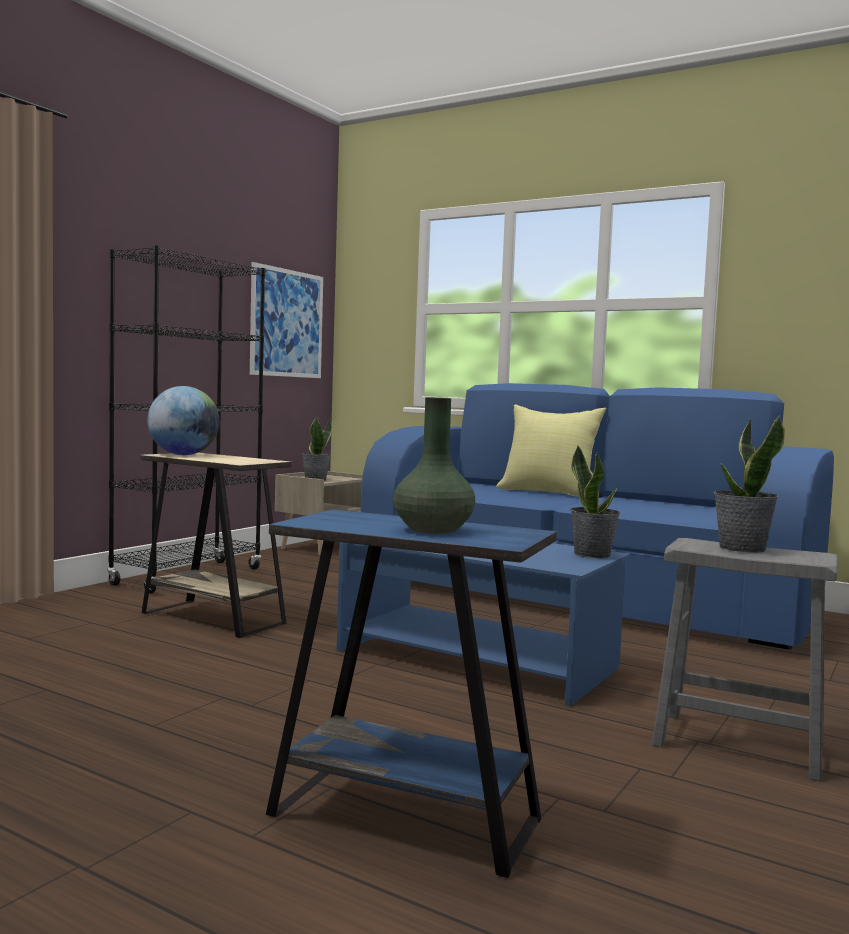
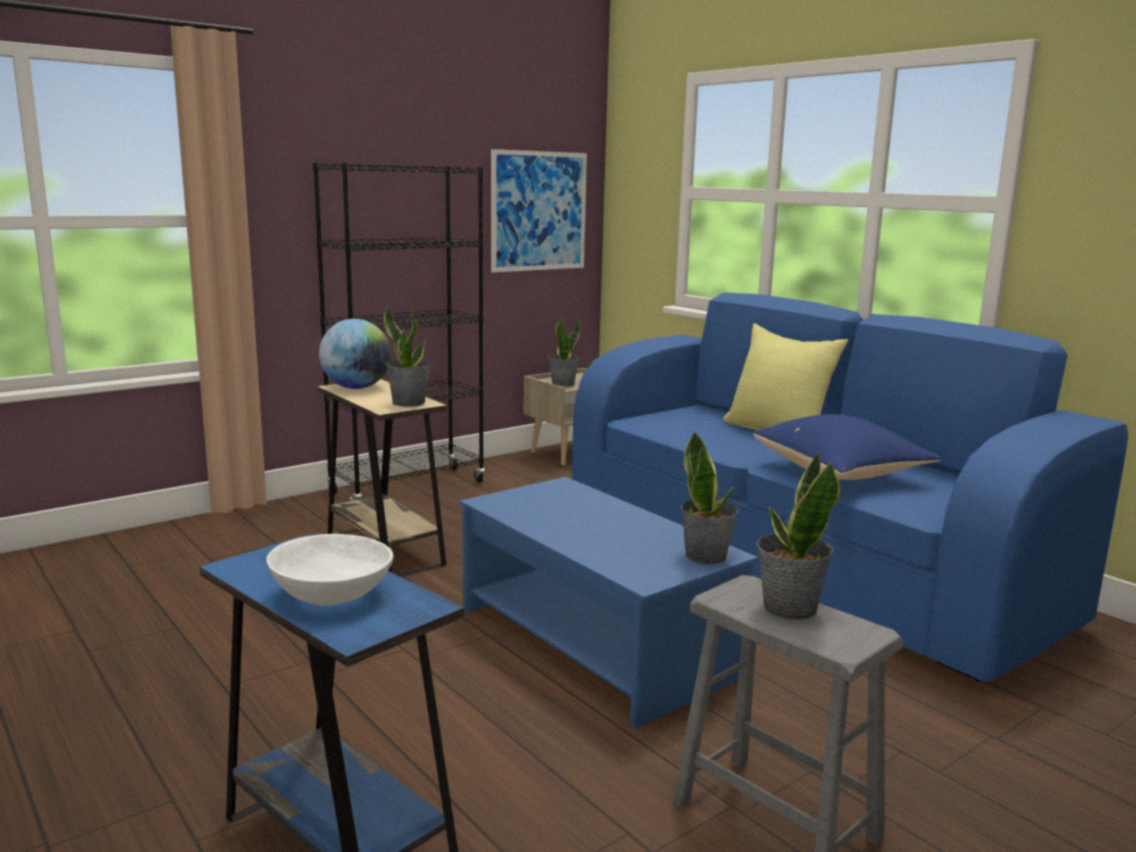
camera: 20 degrees right, 10 degrees up
(254, 460) = (409, 402): none -> potted plant
(433, 530) = (330, 596): green vase -> white bowl
(632, 508) = (841, 474): none -> blue pillow

